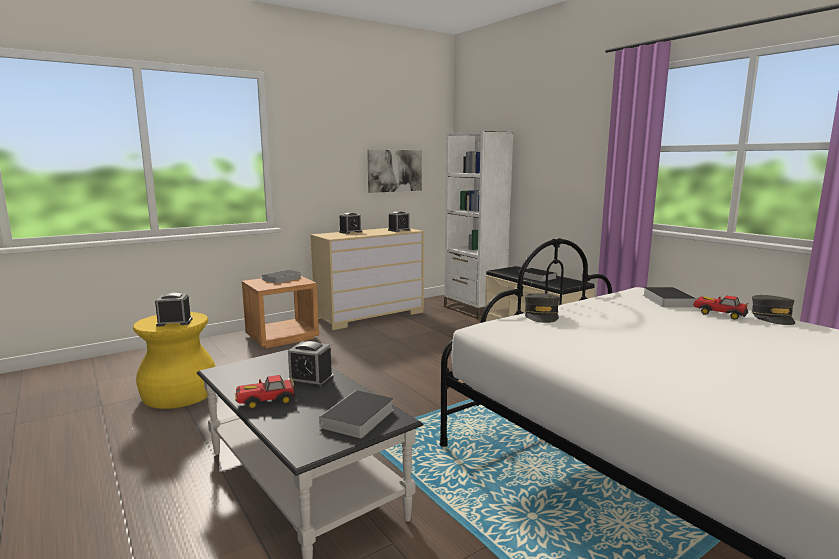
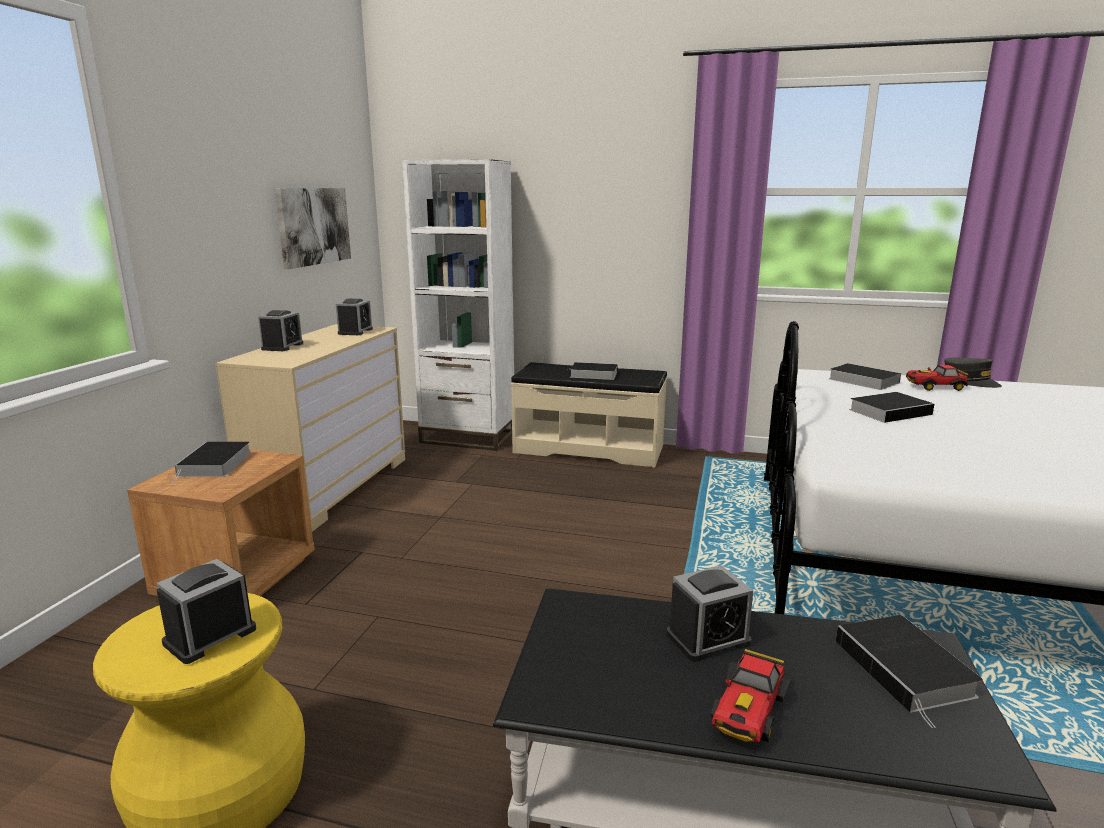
camera: 40 degrees left, 5 degrees up
(541, 315) = (835, 431): grey cap -> none
(621, 316) = (891, 411): none -> book

